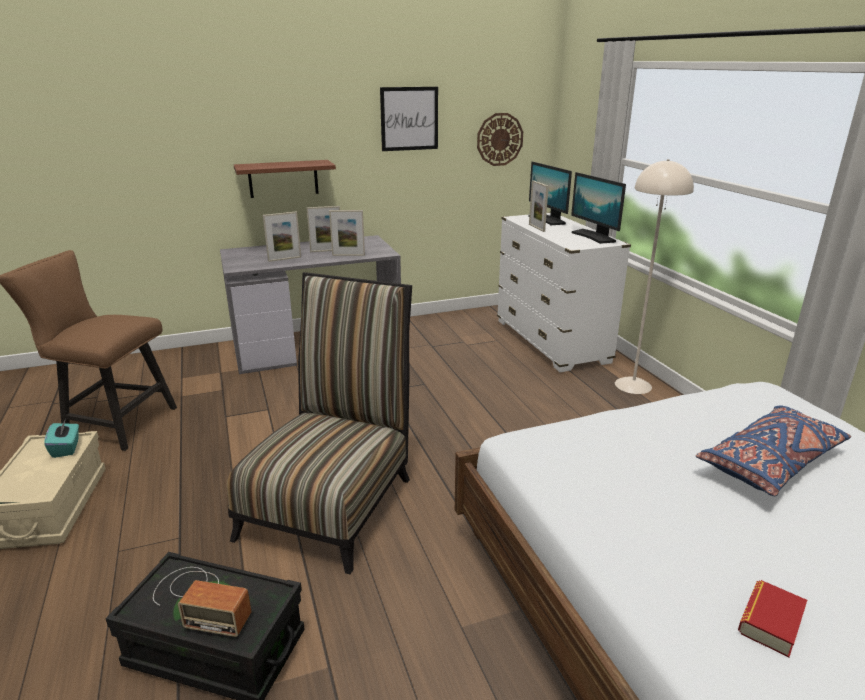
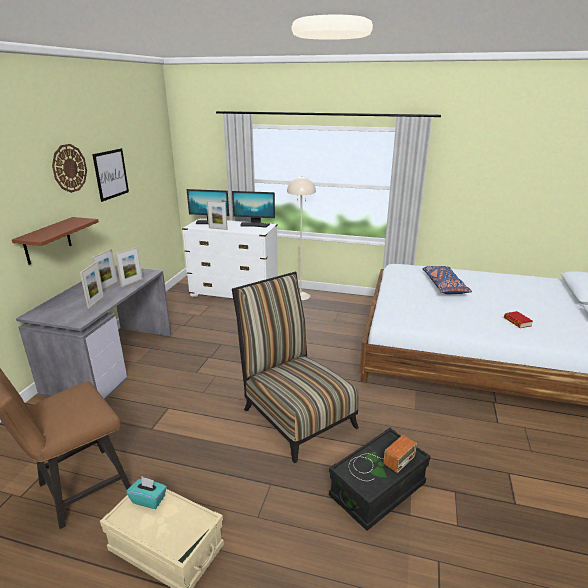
camera: 55 degrees left, 0 degrees up
(499, 139) = (154, 178): wall clock -> wall clock (69, 168)

